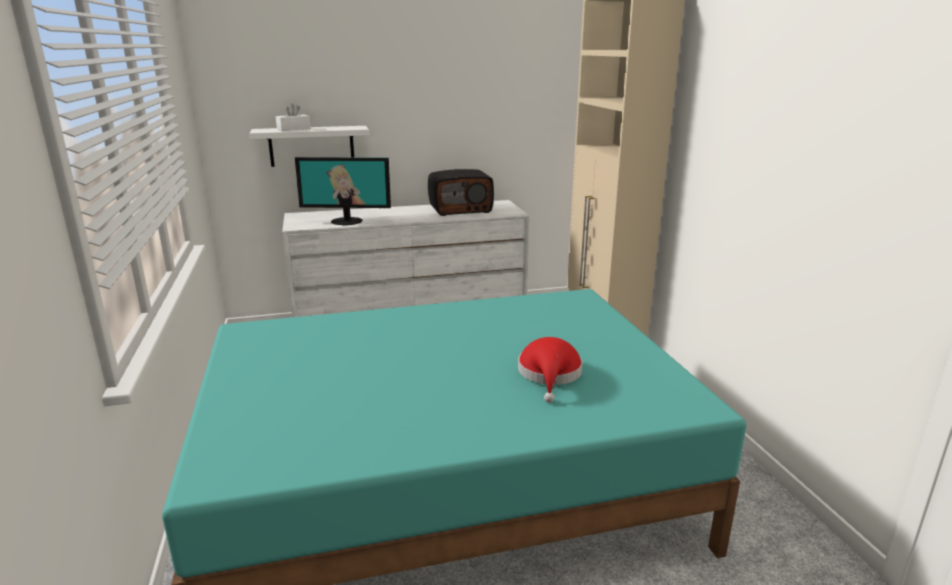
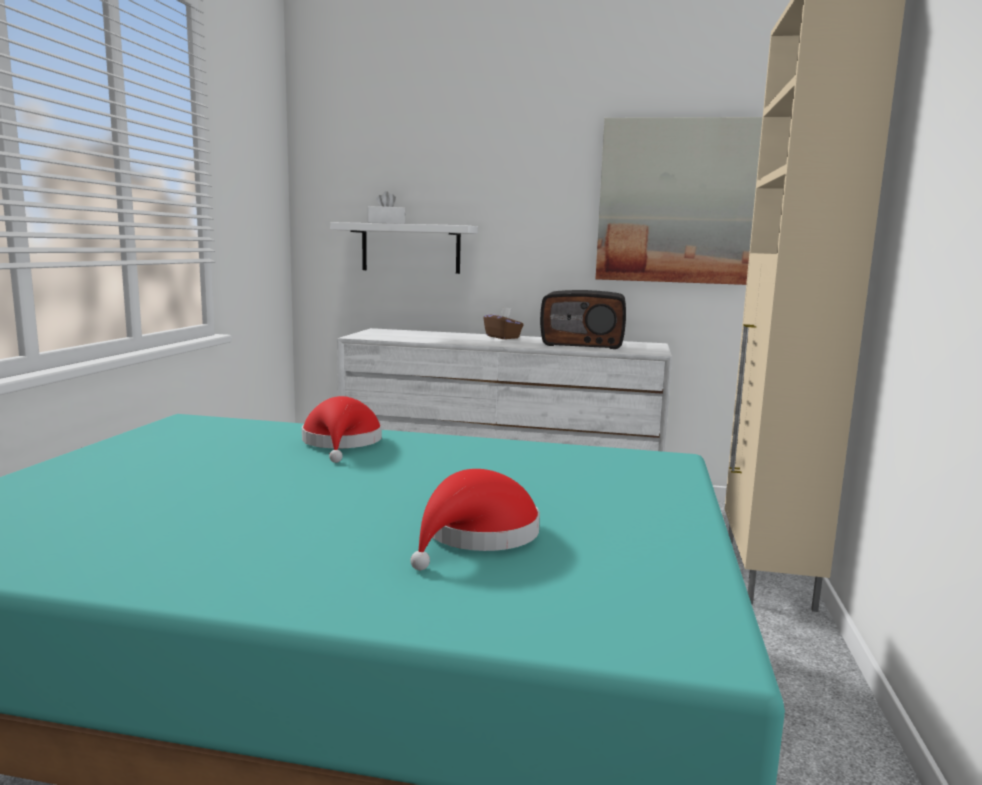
camera: 25 degrees right, 10 degrees down
(347, 221) = (423, 338): monitor -> none
(385, 325) = (342, 443): none -> red hat
(398, 210) = (503, 337): none -> brown tissue box
(511, 100) = (679, 202): none -> picture

